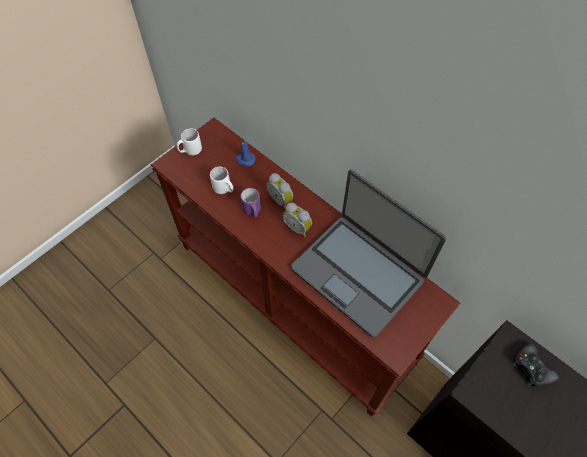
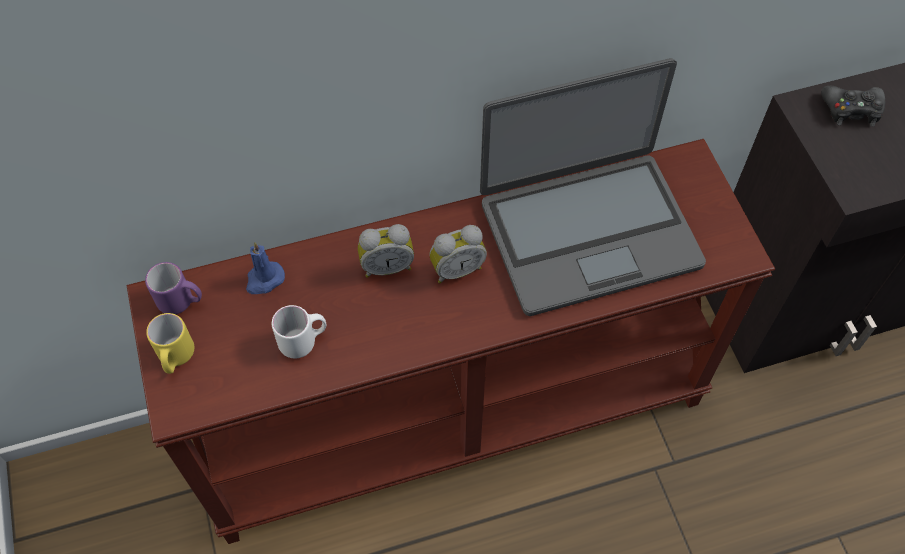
camera: 60 degrees left, 0 degrees up
(190, 151) = (176, 358): white mug -> yellow mug
(252, 211) = (380, 319): purple mug -> purple mug (181, 302)

